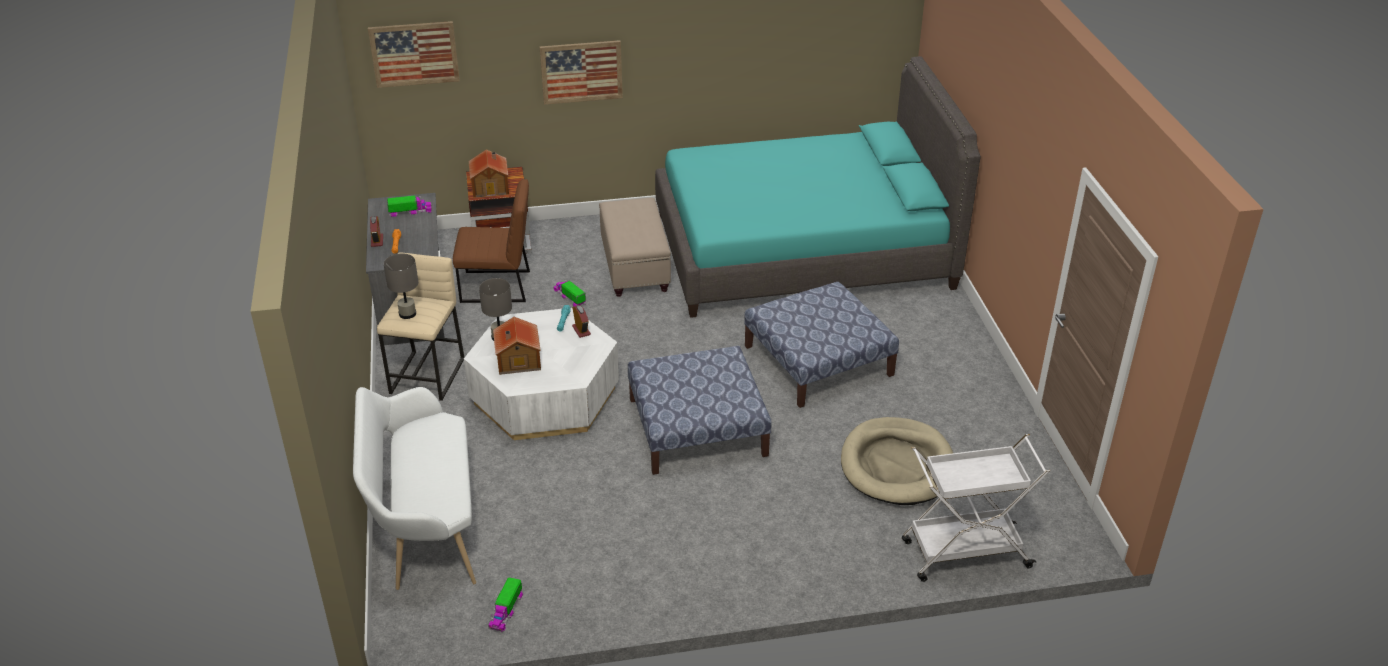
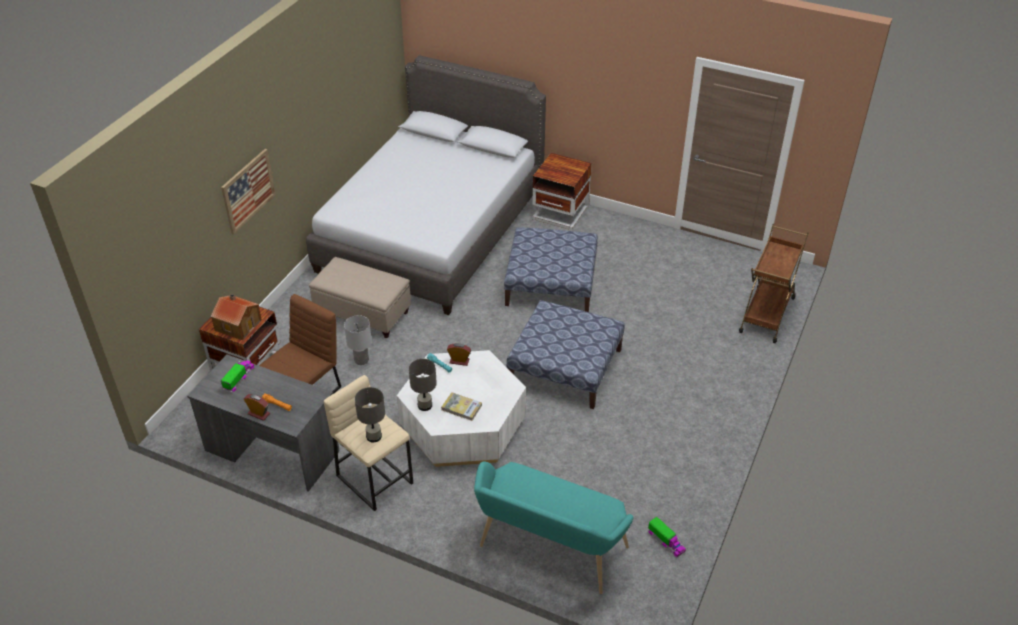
camera: 55 degrees left, 5 degrees up
(414, 54) = (145, 251): picture -> none
(426, 527) = (548, 550): white bench -> turquoise bench
(517, 360) = (461, 408): toy house -> book
(570, 297) = (362, 361): toy truck -> grey table lamp
(802, 250) = (431, 231): turquoise bed -> grey bed
(897, 465) = (674, 302): beige dog bed -> none
(944, 317) = (560, 213): none -> nightstand
(965, 554) = (766, 316): white cart -> brown cart

